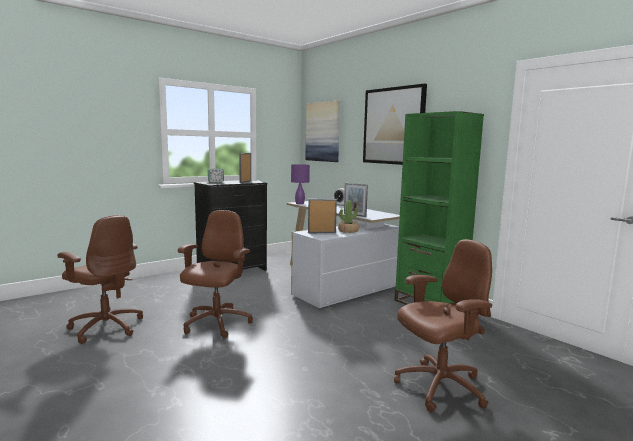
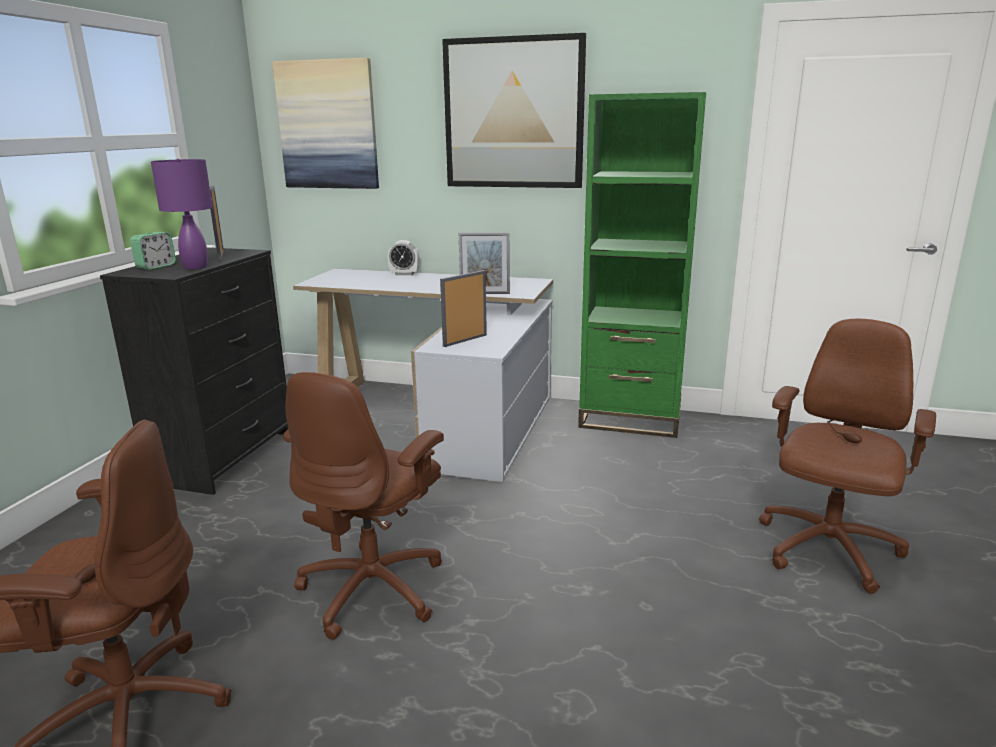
camera: 35 degrees left, 10 degrees up
(216, 324) = (374, 588): brown office chair -> brown office chair turned 135 degrees counterclockwise
(300, 203) = (325, 283): purple table lamp -> purple table lamp (196, 267)
(348, 231) = (496, 326): potted plant -> none

